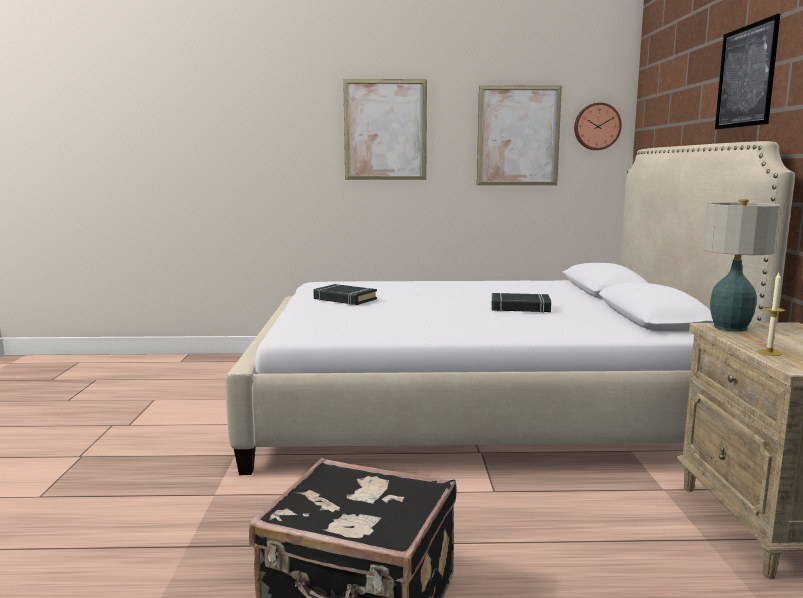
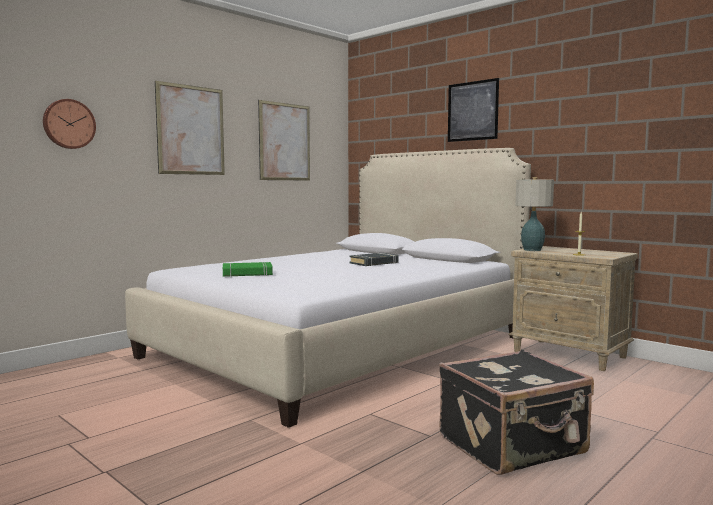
camera: 45 degrees left, 5 degrees down
(344, 299) = (247, 274): black book -> green book
(596, 126) = (329, 138): wall clock -> wall clock (68, 124)

